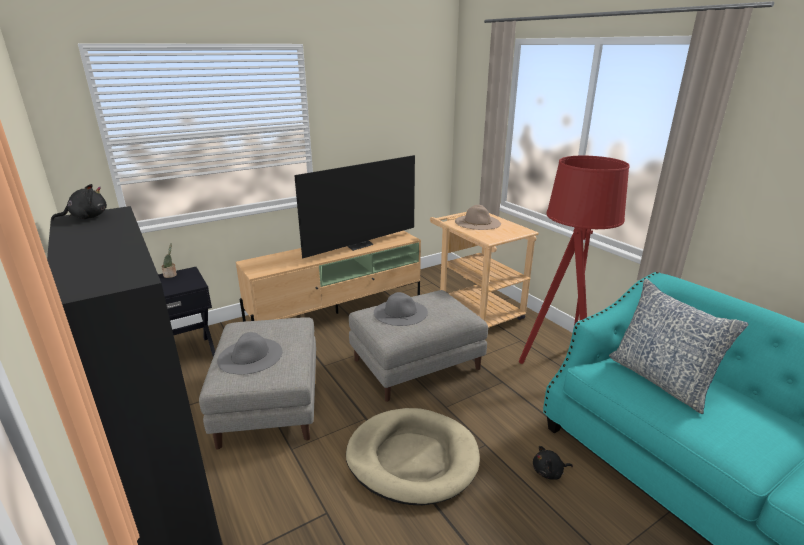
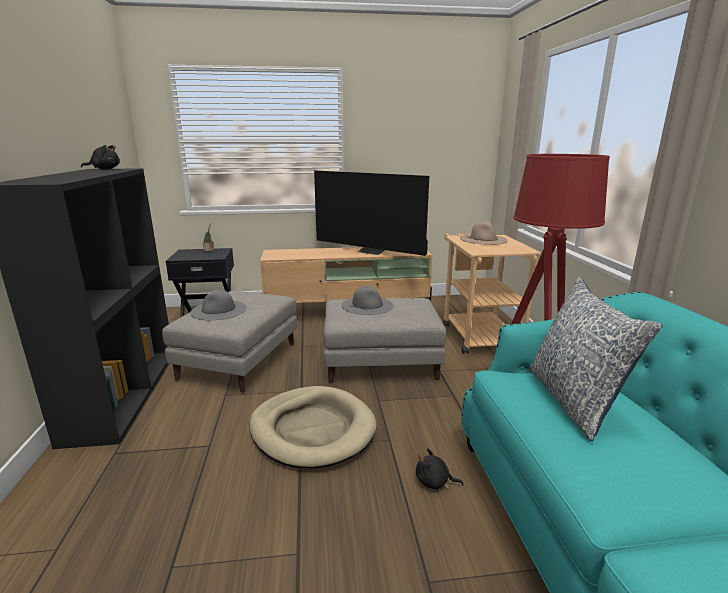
camera: 25 degrees right, 5 degrees down
(359, 245) = (371, 251): television -> television turned 45 degrees clockwise

